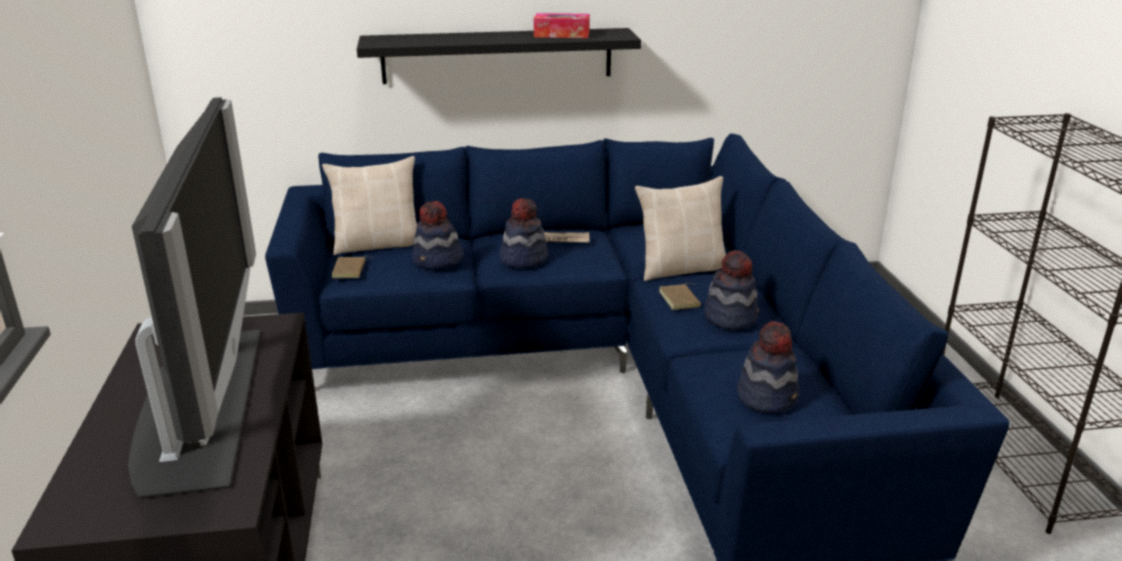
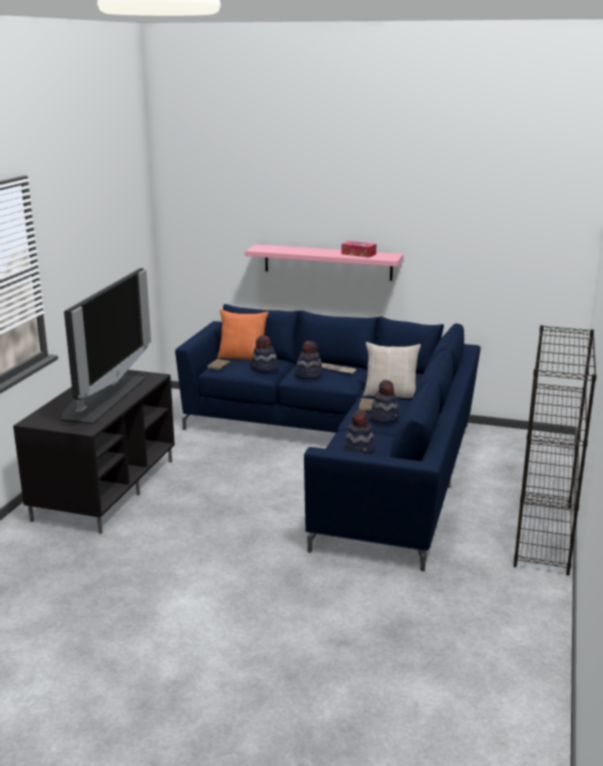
camera: 25 degrees right, 5 degrees down
(378, 244) = (243, 357): beige pillow -> orange pillow
(497, 55) = (327, 262): black shelf -> pink shelf

